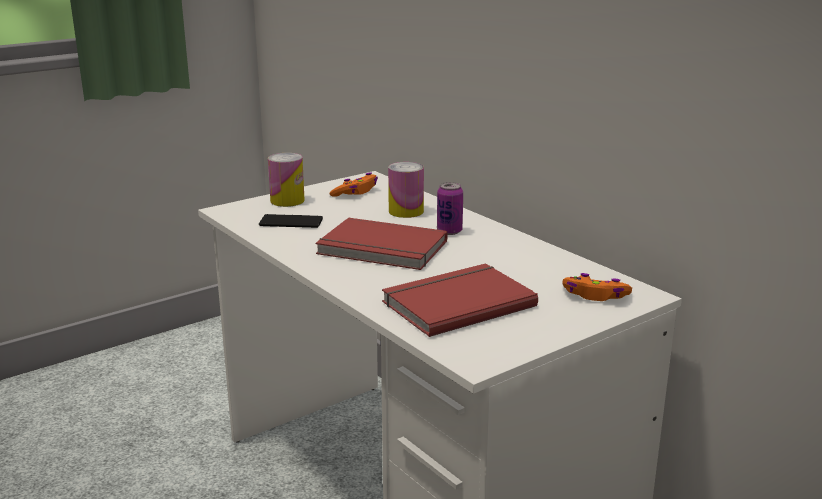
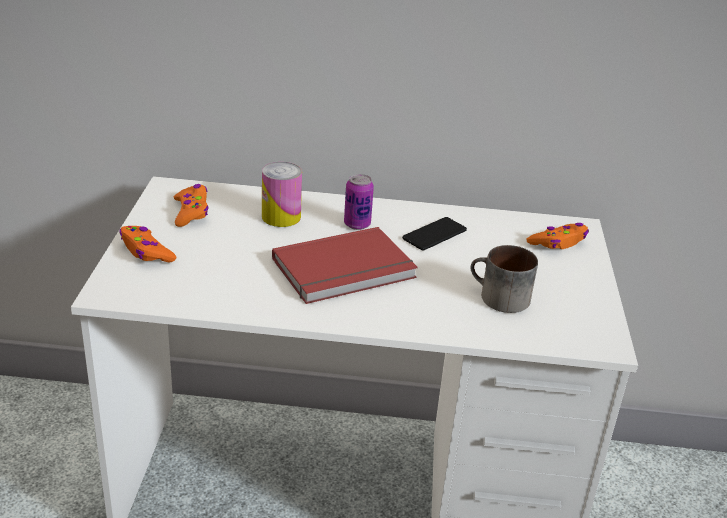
camera: 50 degrees left, 10 degrees up
(287, 201) = (146, 251): can -> orange game controller
(291, 222) = (206, 277): phone -> phone (434, 234)
(456, 303) = (498, 297): red book -> mug

